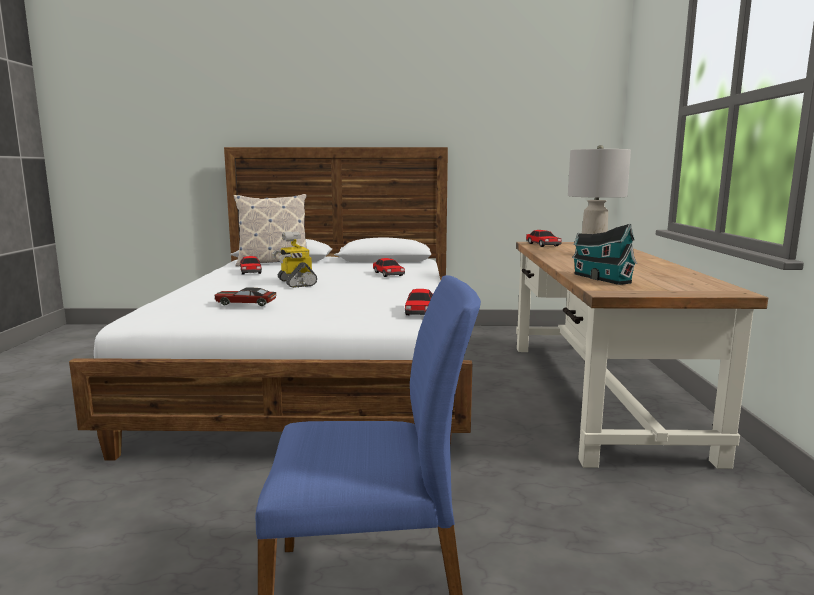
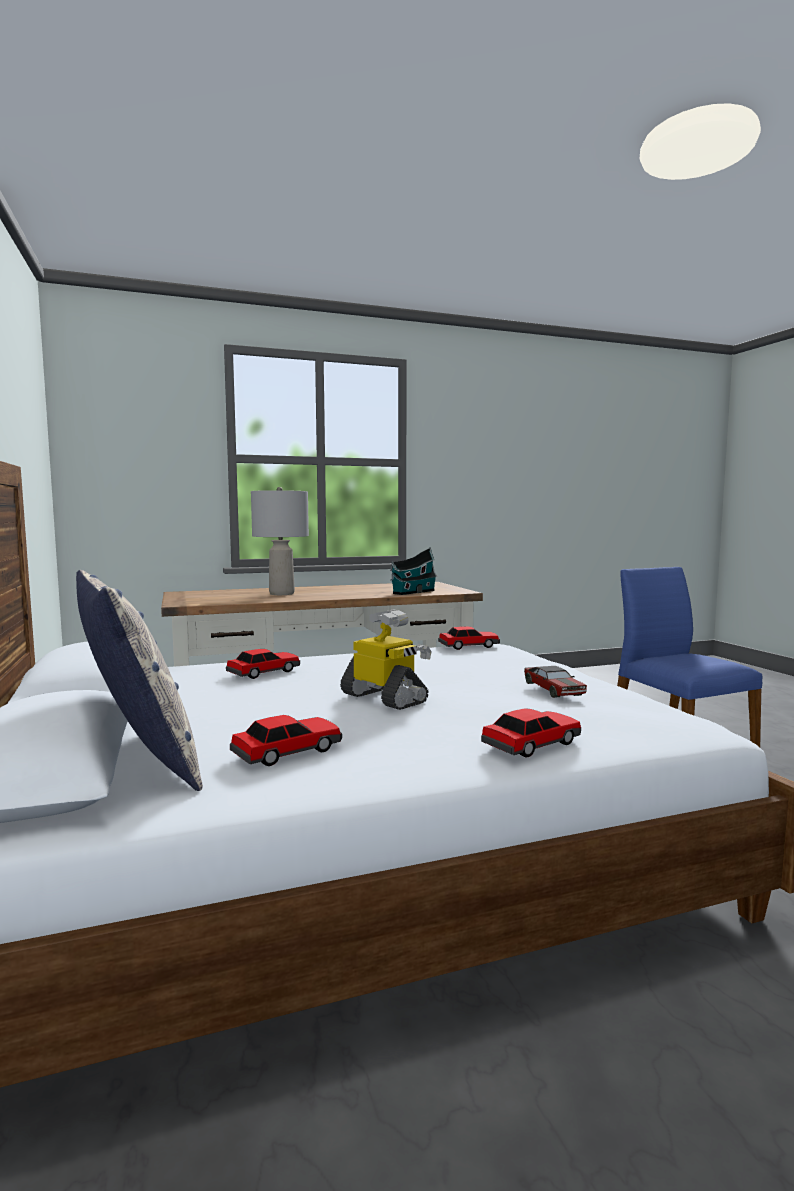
camera: 110 degrees left, 5 degrees down
(295, 283) = (385, 698): toy robot -> toy robot turned 90 degrees counterclockwise
(543, 245) = (202, 601): toy car -> toy car (533, 744)

